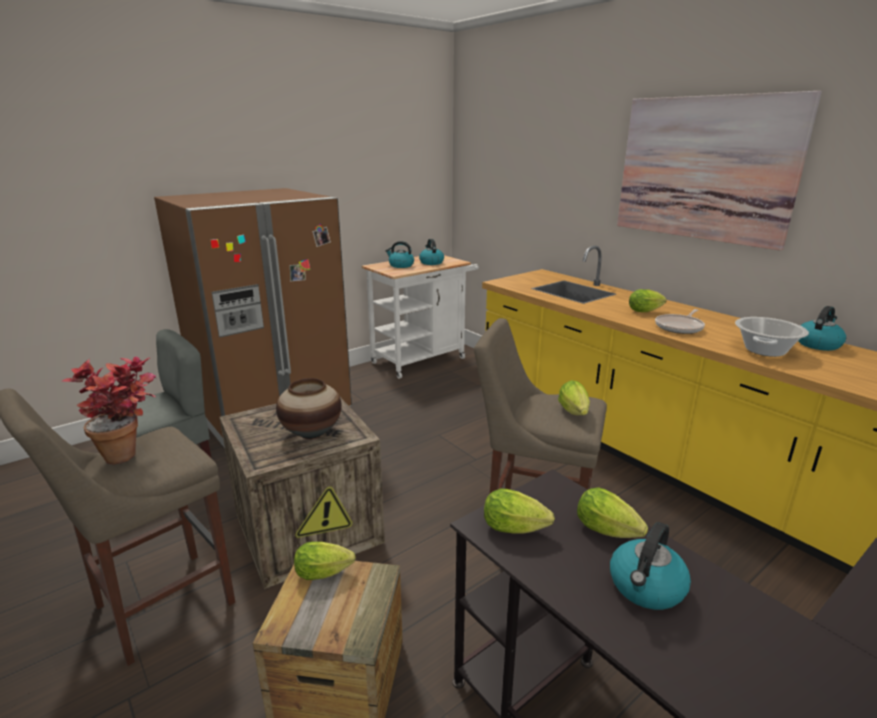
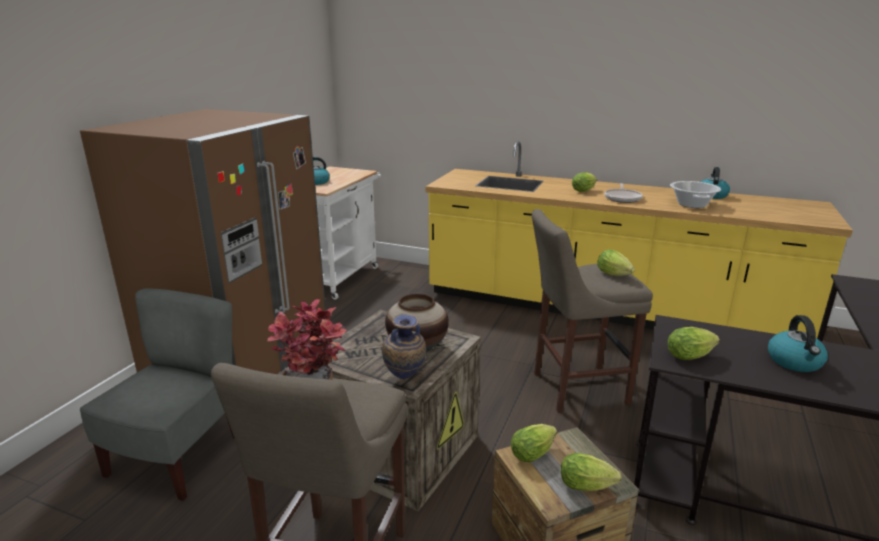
camera: 30 degrees left, 0 degrees up
(262, 457) = (404, 380): none -> vase
(431, 262) = (340, 176): kettle -> none
(610, 532) = (739, 340): lettuce -> lettuce (589, 486)
(704, 169) = (606, 71): picture -> none

